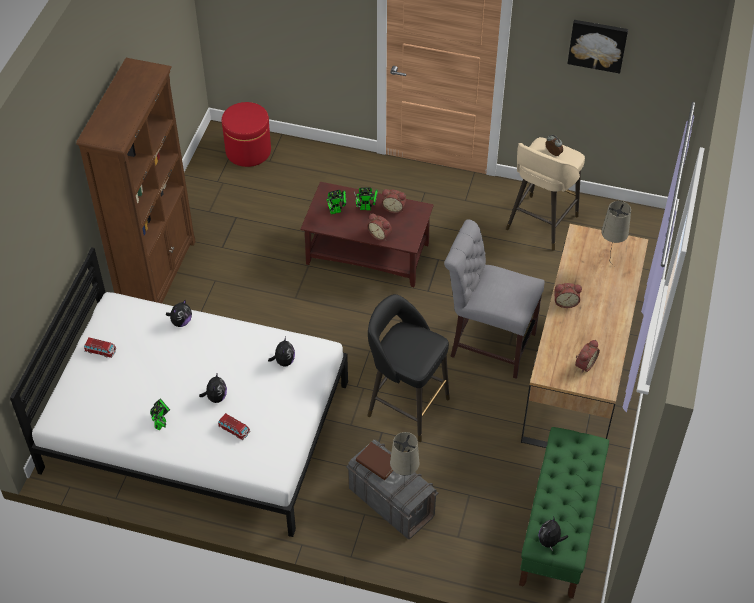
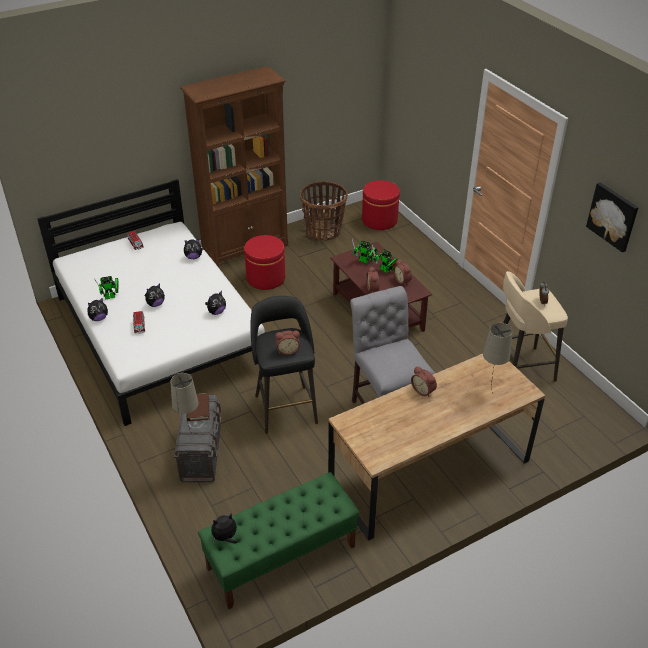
camera: 45 degrees right, 10 degrees down
(183, 453) = (99, 318): none -> plush toy
(210, 201) = (323, 232): none -> basket
(221, 293) = (266, 278): none -> red ottoman
(584, 364) = (382, 436): alarm clock -> alarm clock (288, 350)

